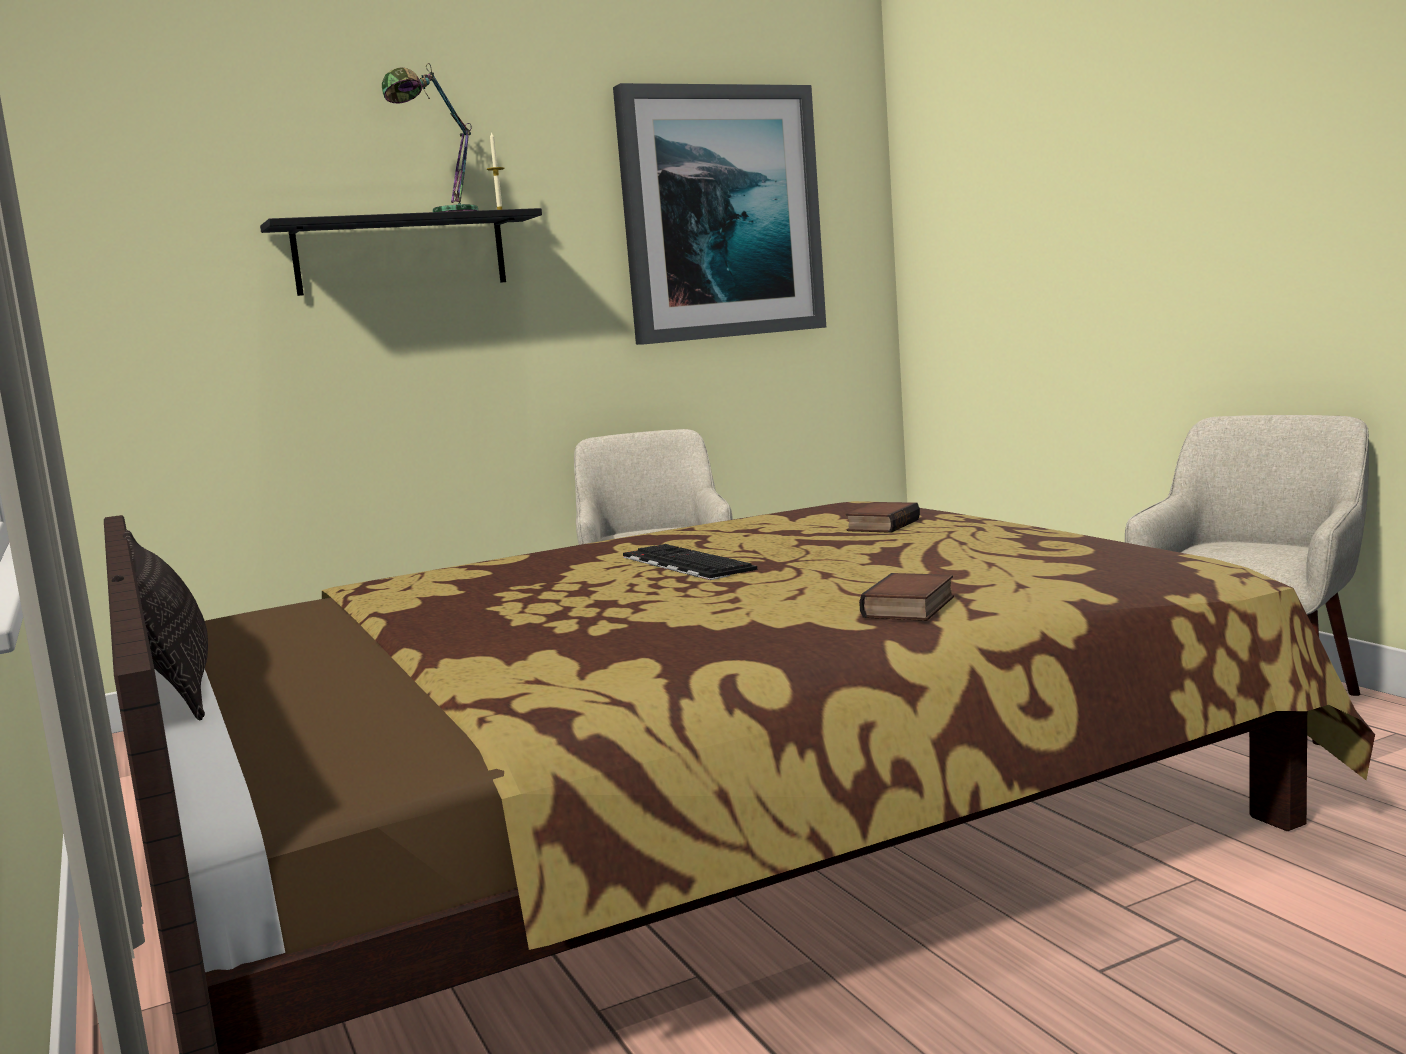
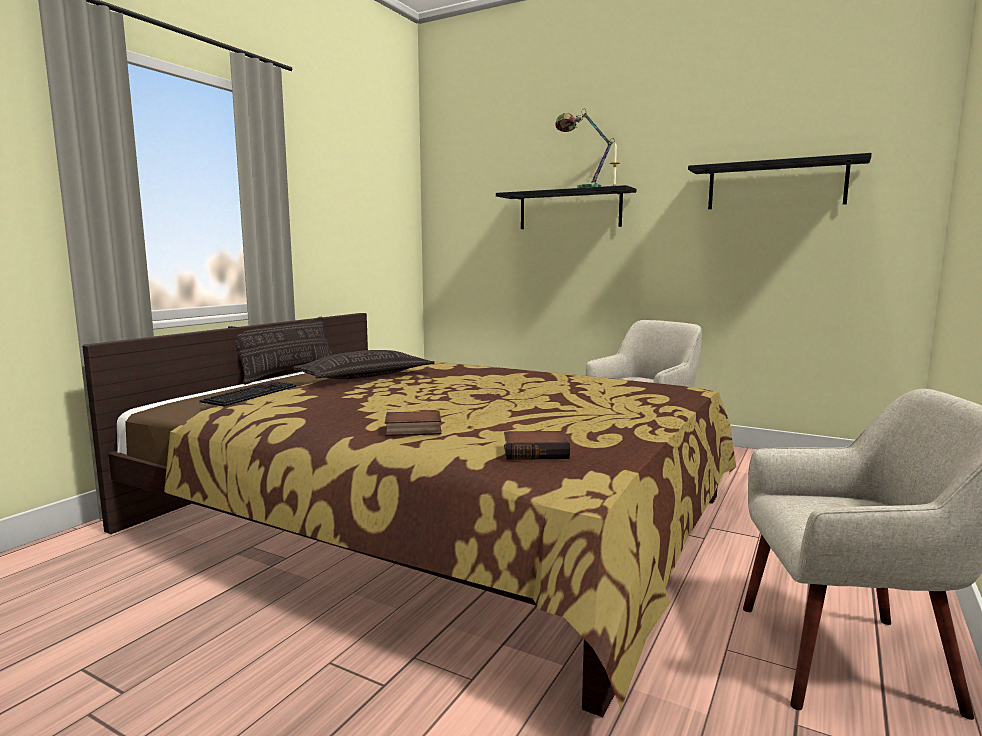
camera: 55 degrees right, 0 degrees up
(442, 615) = (365, 376): none -> pillow
(683, 563) = (482, 386): keyboard -> keyboard (250, 394)
(720, 214) = (775, 186): picture -> black shelf
(881, 525) = (618, 400): book -> book (536, 451)

